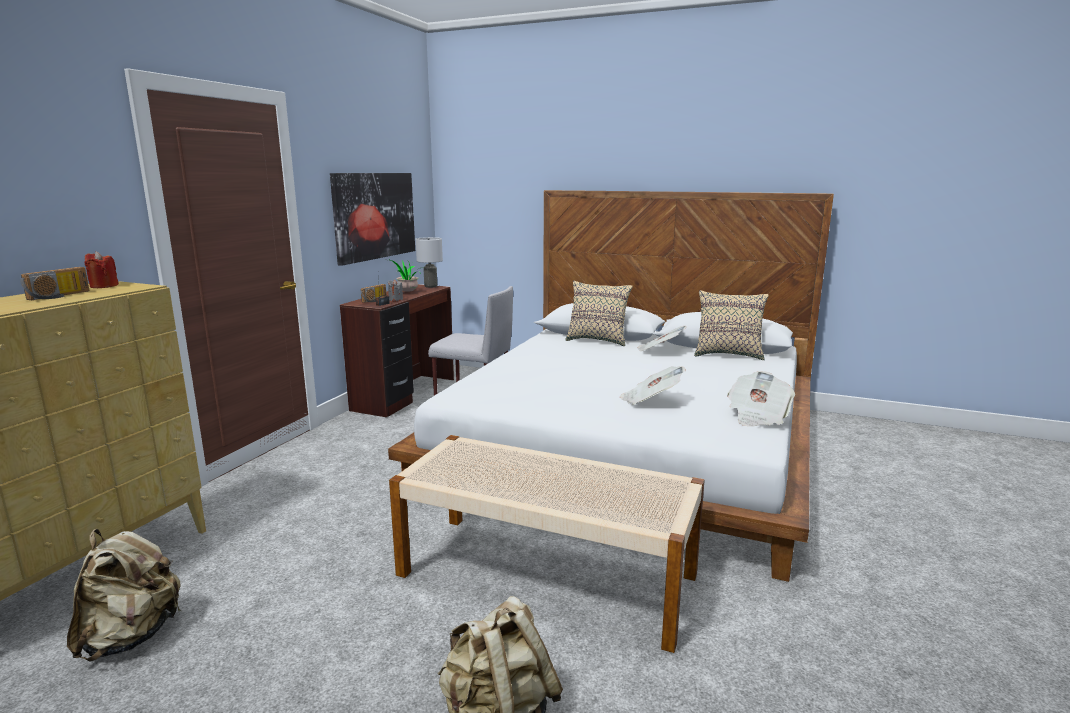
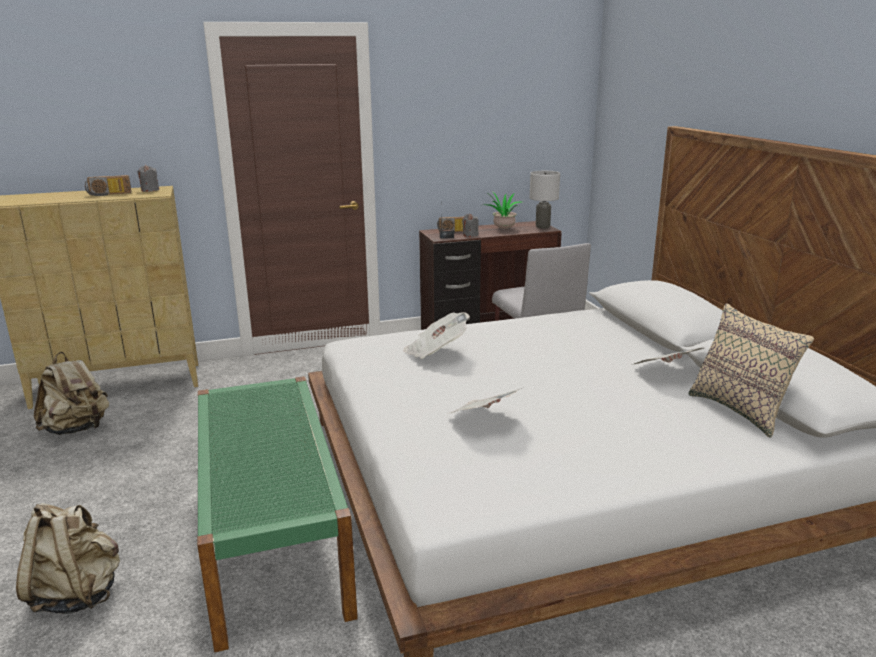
camera: 50 degrees right, 5 degrees up
(103, 286) = (150, 190): red candle -> grey candle
(374, 216) = (485, 143): picture -> none
(547, 574) = (274, 535): beige bench -> green bench
(597, 341) = (629, 336): beige pillow -> none
(757, 416) = (534, 489): newspaper -> newspaper (436, 351)

